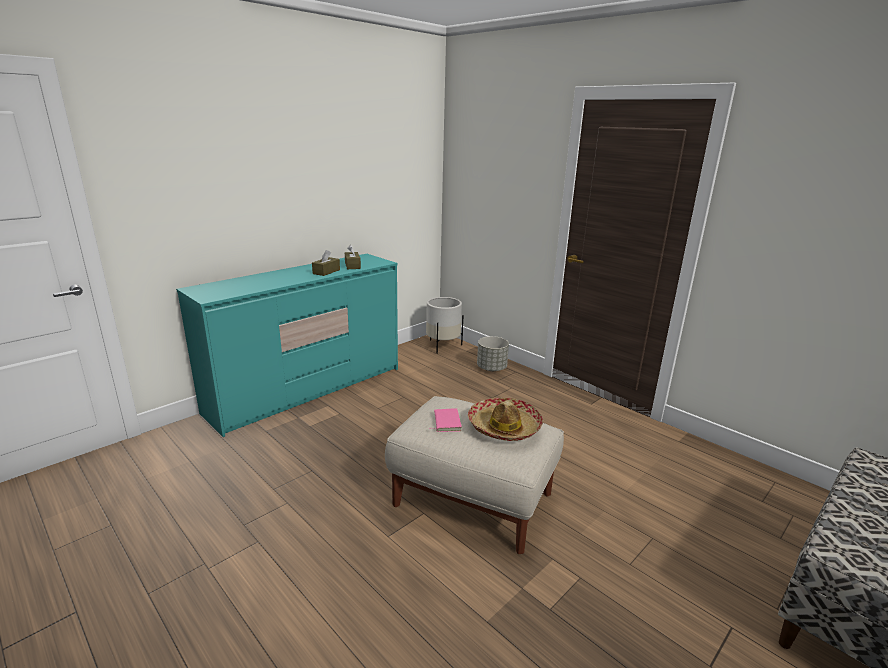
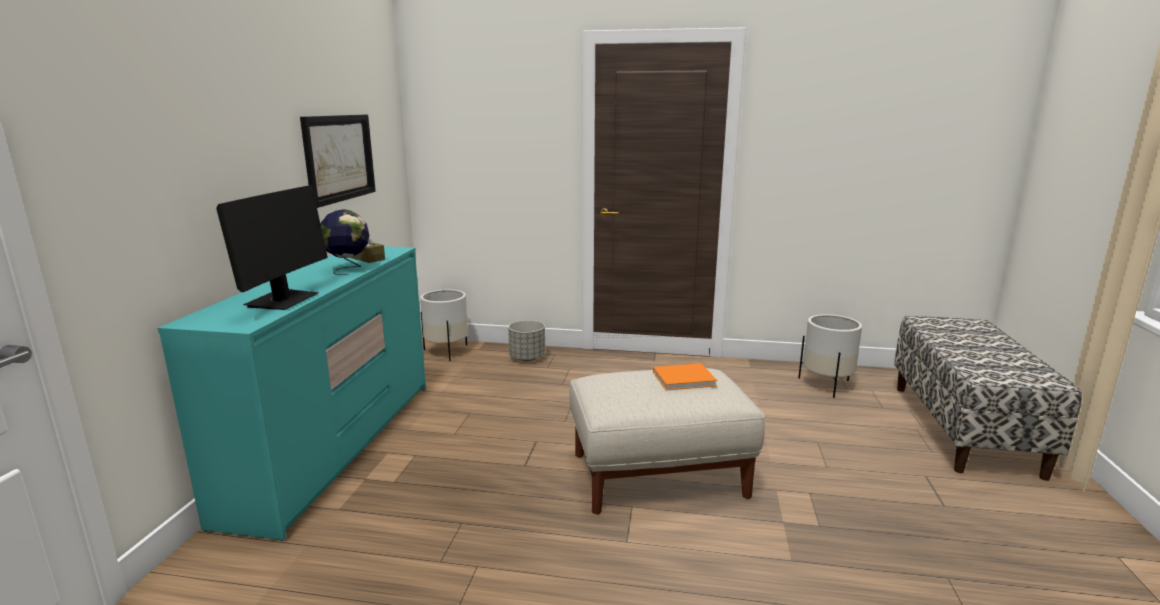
camera: 35 degrees left, 5 degrees down
(254, 286) = (283, 300): none -> monitor
(326, 272) = (348, 269): brown tissue box -> globe
(360, 188) = (339, 158): none -> picture
(446, 422) = (632, 392): pink book -> none
(504, 427) = (686, 379): hat -> orange book
(742, 489) = (826, 385): none -> white planter

